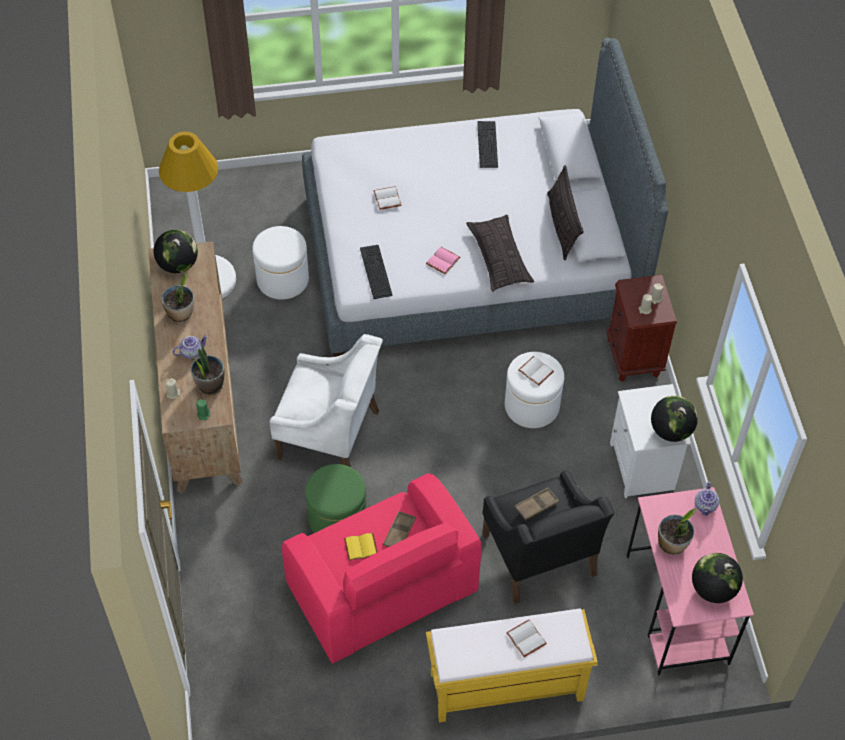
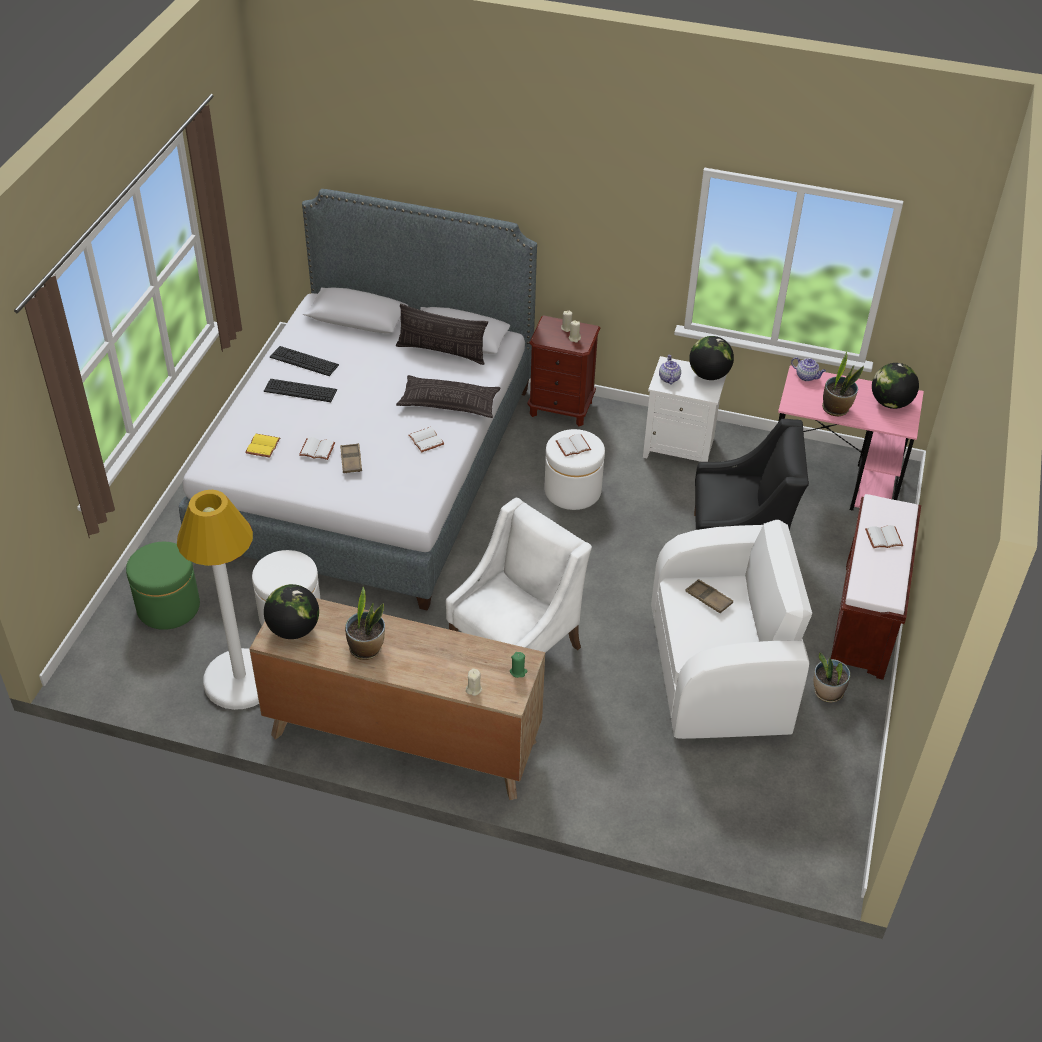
camera: 65 degrees left, 10 degrees down
(192, 352) = (426, 655): teapot -> teapot (668, 378)
(210, 385) = (481, 654): potted plant -> potted plant (827, 692)
(337, 519) = (621, 675): green ottoman -> green ottoman (168, 607)
(361, 546) = (710, 632): yellow book -> yellow book (262, 445)
(376, 271) = (404, 490): keyboard -> keyboard (300, 390)
(381, 589) = (720, 671): pink armchair -> white armchair
(443, 261) = (427, 440): pink book -> white book
(505, 687) = (865, 620): yellow bench -> brown bench
(536, 505) = (728, 494): brown tray -> brown tray (351, 461)

